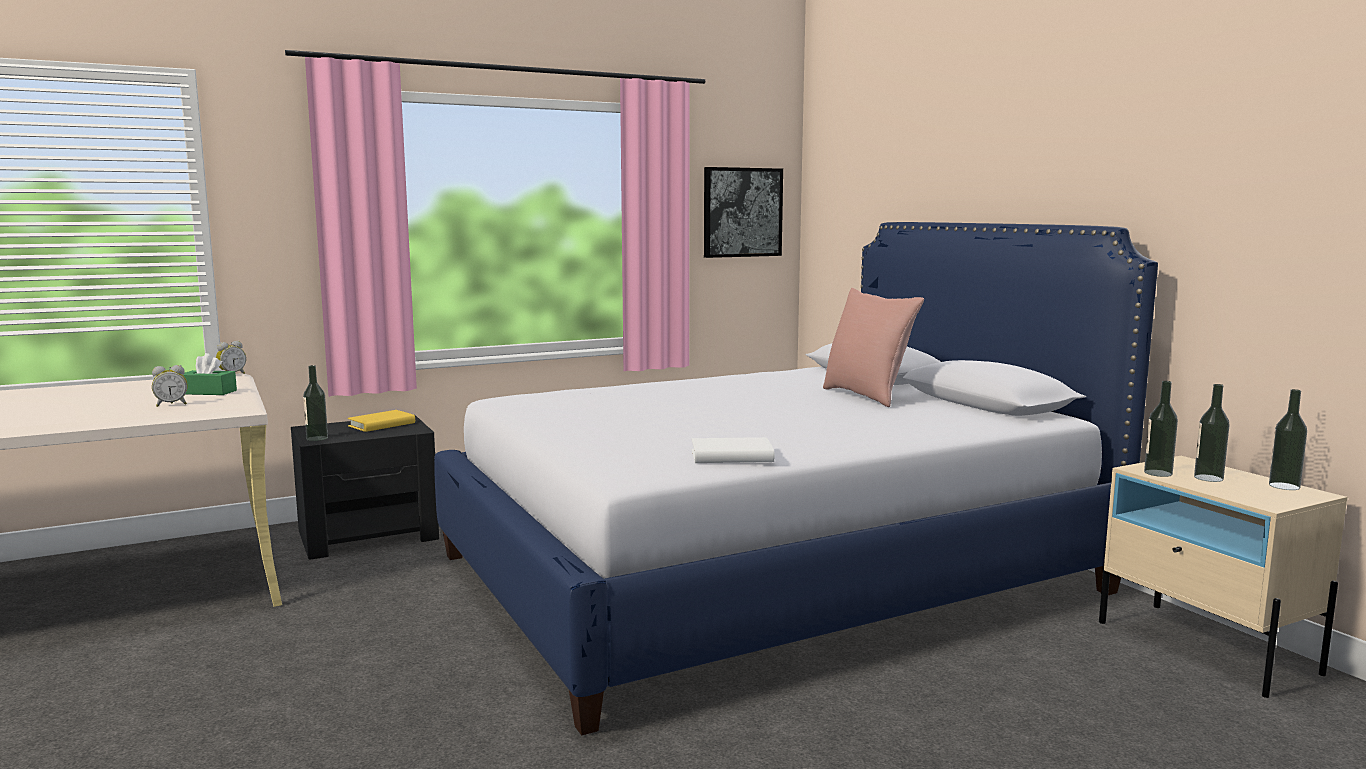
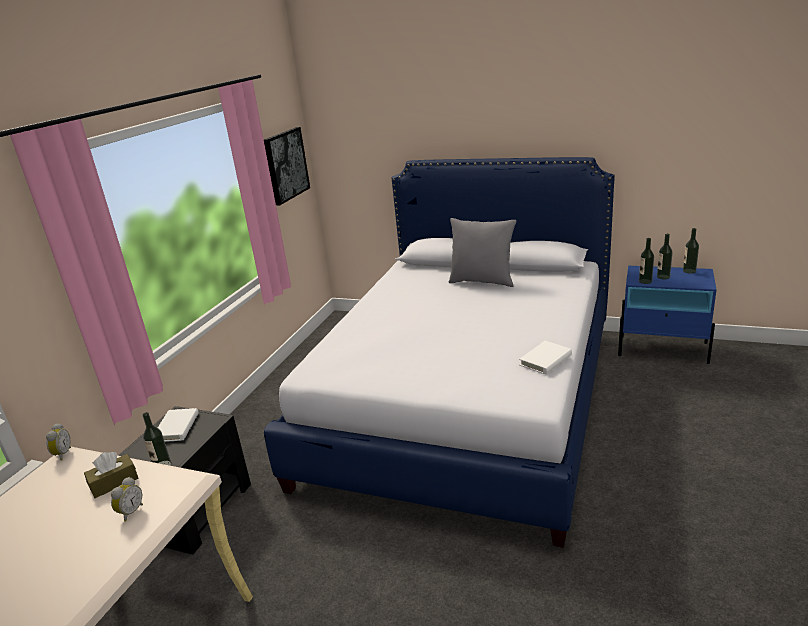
camera: 40 degrees left, 15 degrees up
(208, 392) = (114, 482): green tissue box -> brown tissue box
(382, 424) = (177, 427): yellow book -> white book
(867, 396) = (482, 281): pink pillow -> grey pillow
(1206, 647) = (663, 349): beige nightstand -> blue nightstand

